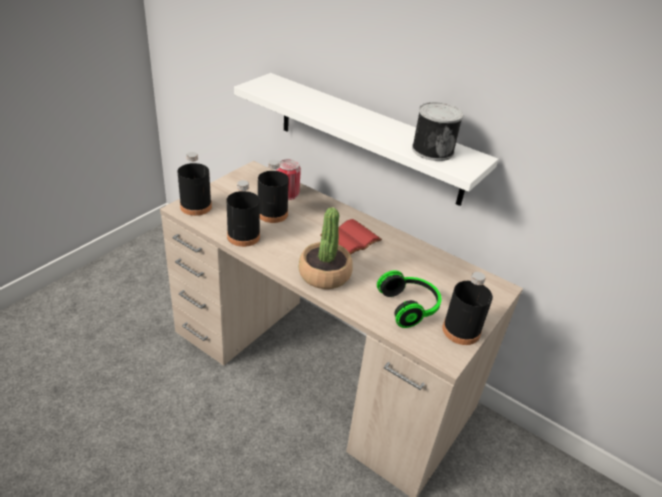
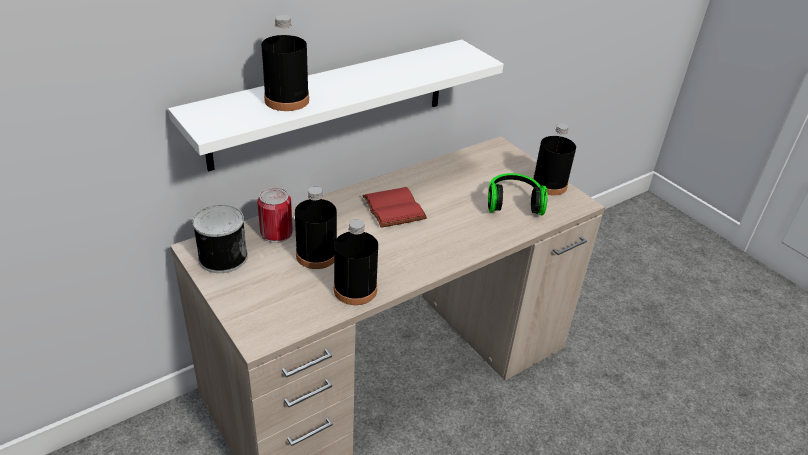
camera: 70 degrees left, 0 degrees up
(196, 206) = (263, 323): black bottle -> black bottle (287, 100)
(324, 274) = (449, 242): potted plant -> none
(432, 150) = (437, 62): can -> can (222, 257)

